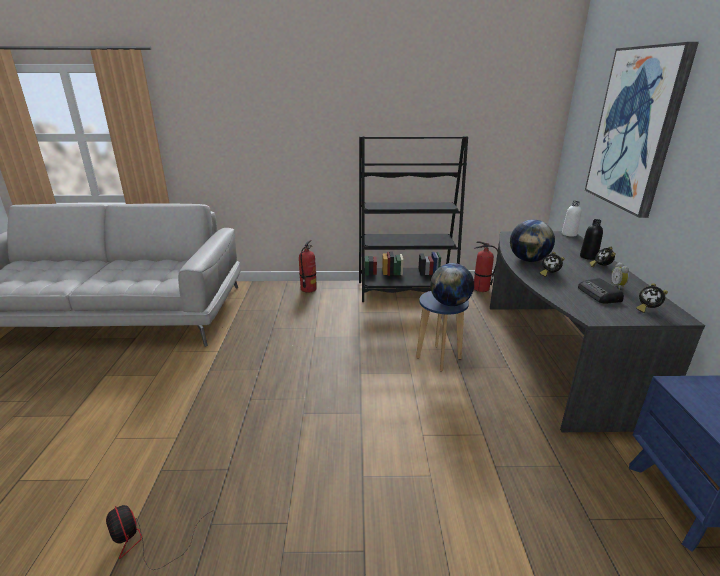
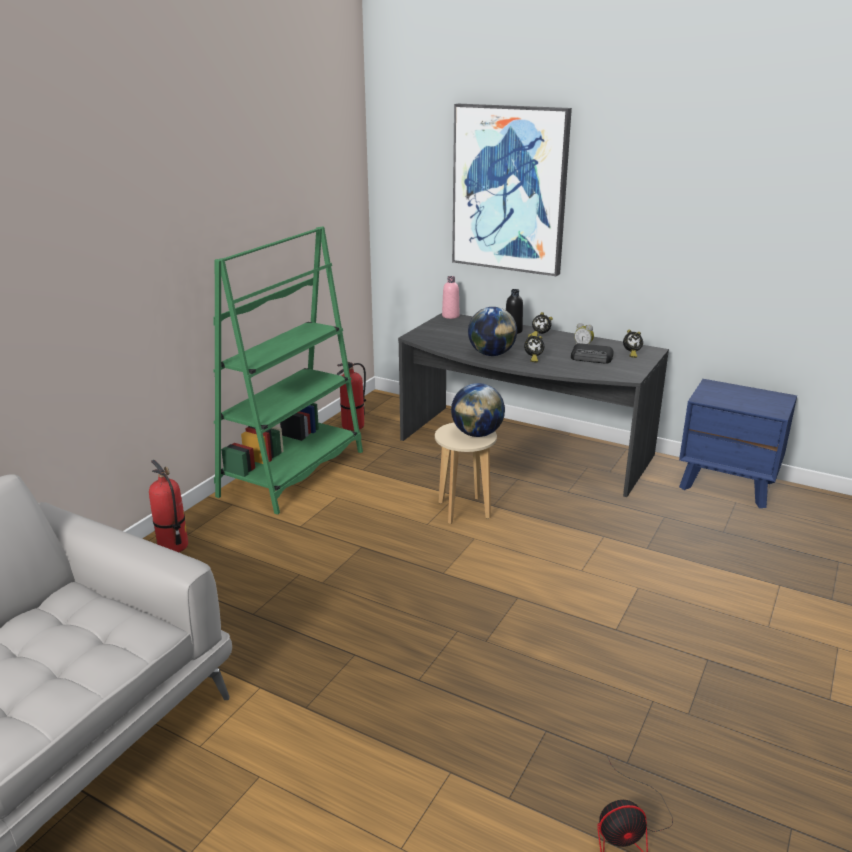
camera: 60 degrees left, 0 degrees up
(406, 291) = (293, 473): black bookcase -> green bookcase
(438, 358) = (463, 510): blue stool -> beige stool
(569, 234) = (450, 316): white bottle -> pink bottle

